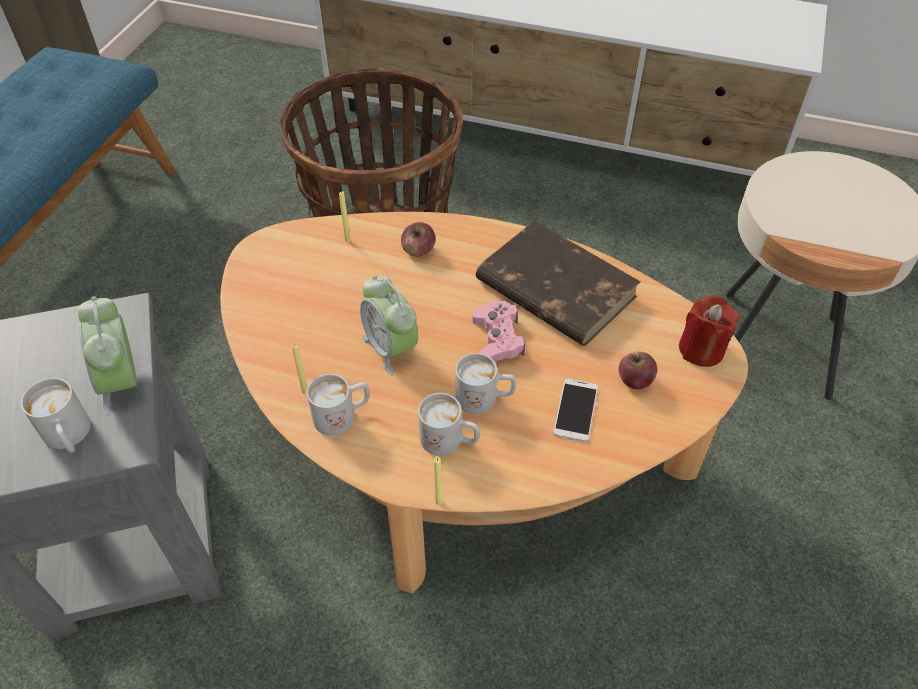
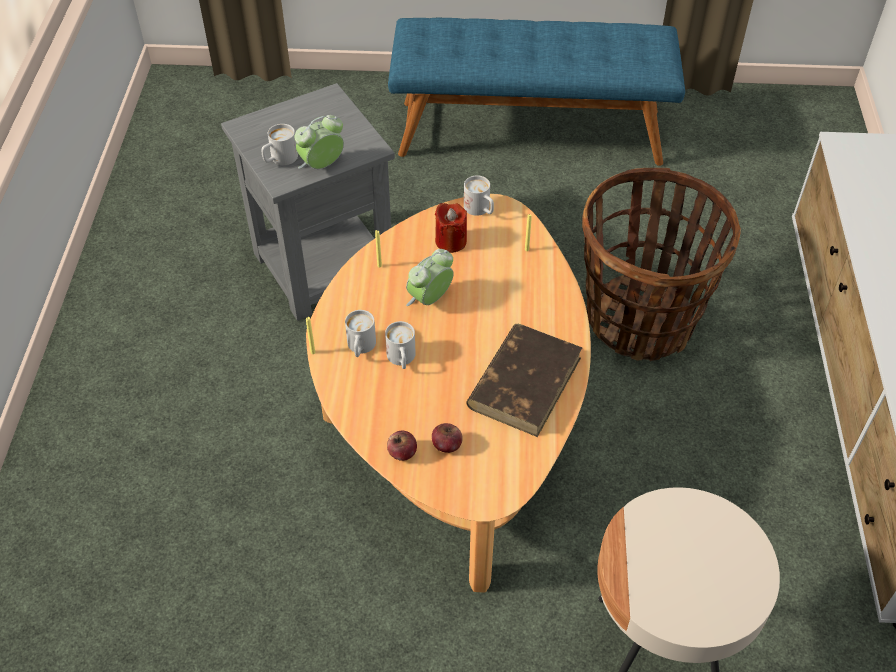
camera: 75 degrees right, 0 degrees up
(343, 416) = (365, 289): white mug -> white mug (480, 210)
(418, 250) = (532, 292): apple -> apple (402, 453)
(497, 339) = (459, 356): pink game controller -> none
(575, 410) = (407, 413): phone -> none
(701, 349) = (493, 486): red candle -> red candle (450, 241)

